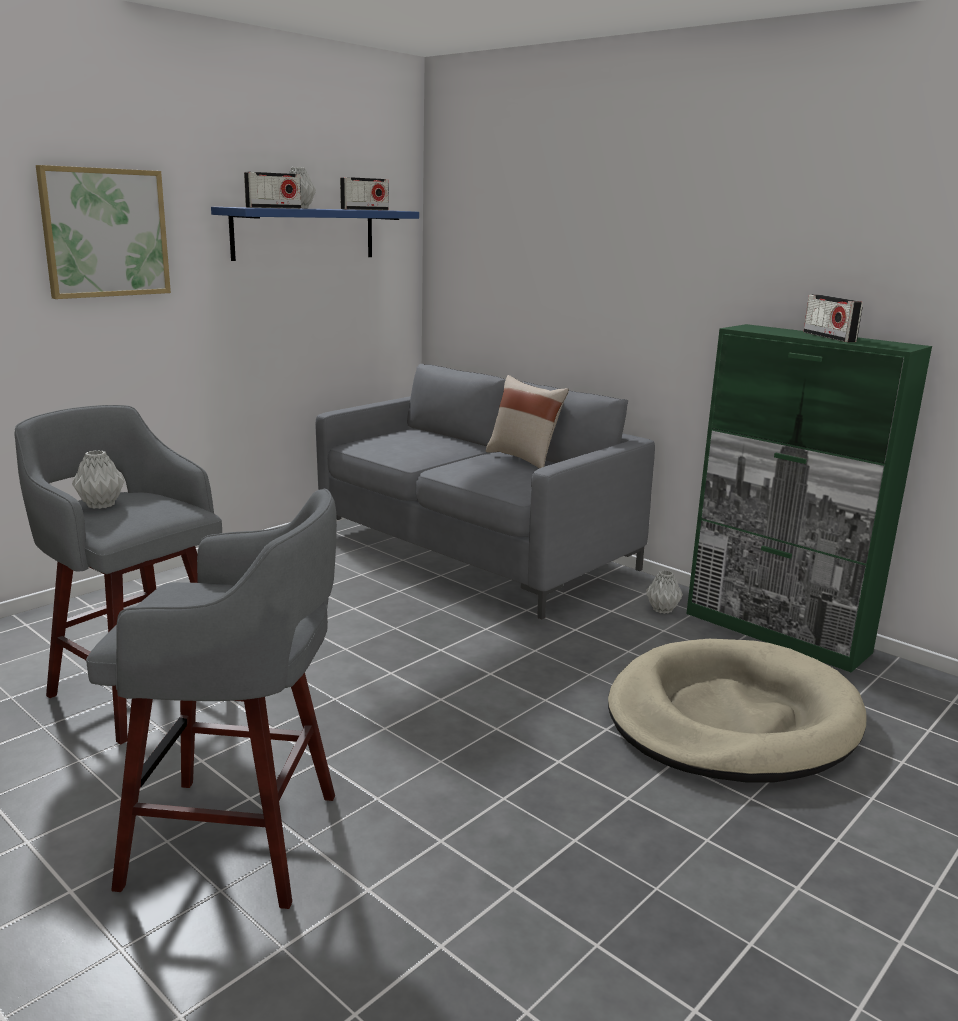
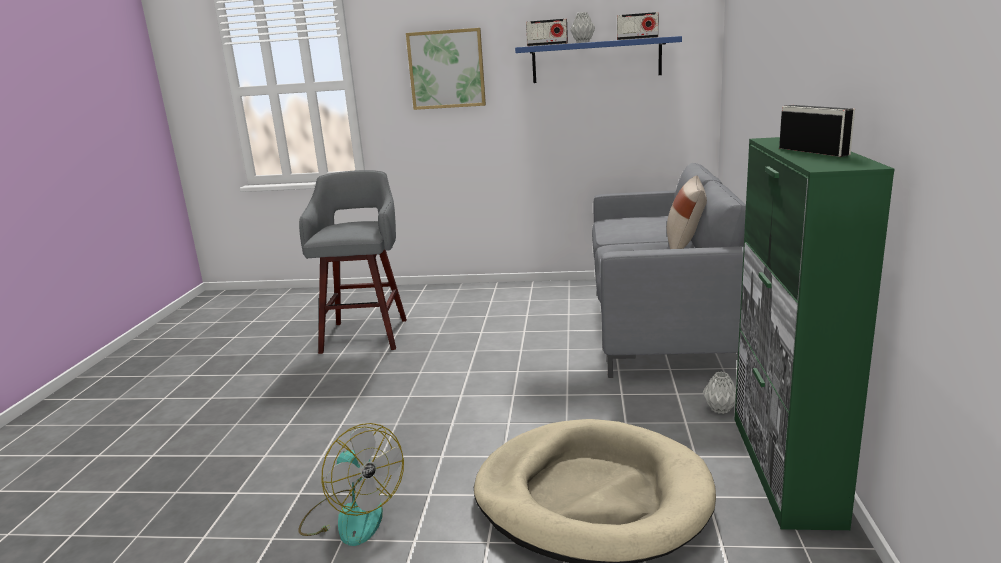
camera: 55 degrees right, 0 degrees up
(102, 505) = (343, 224): grey vase -> none
(240, 841) = (273, 411): grey stool -> none
(614, 864) = (352, 515): none -> fan
(829, 337) = (813, 152): radio -> radio turned 120 degrees clockwise

